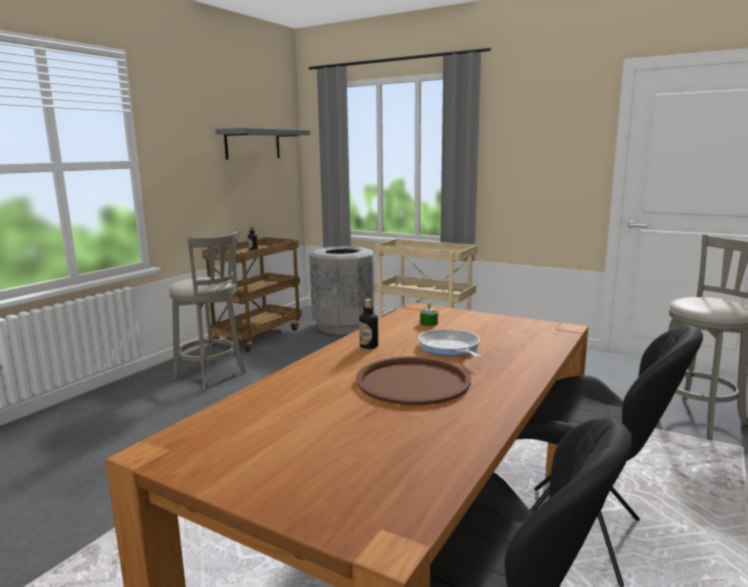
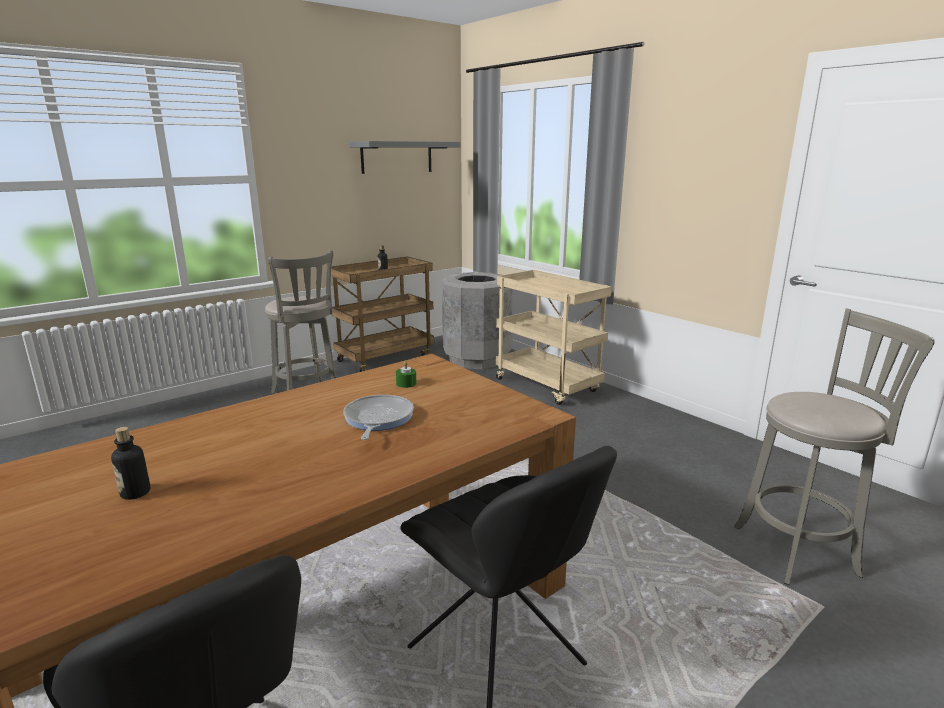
camera: 20 degrees right, 5 degrees up
(369, 346) = (305, 402): bottle -> bottle (135, 493)
(413, 381) = (277, 454): brown tray -> none

